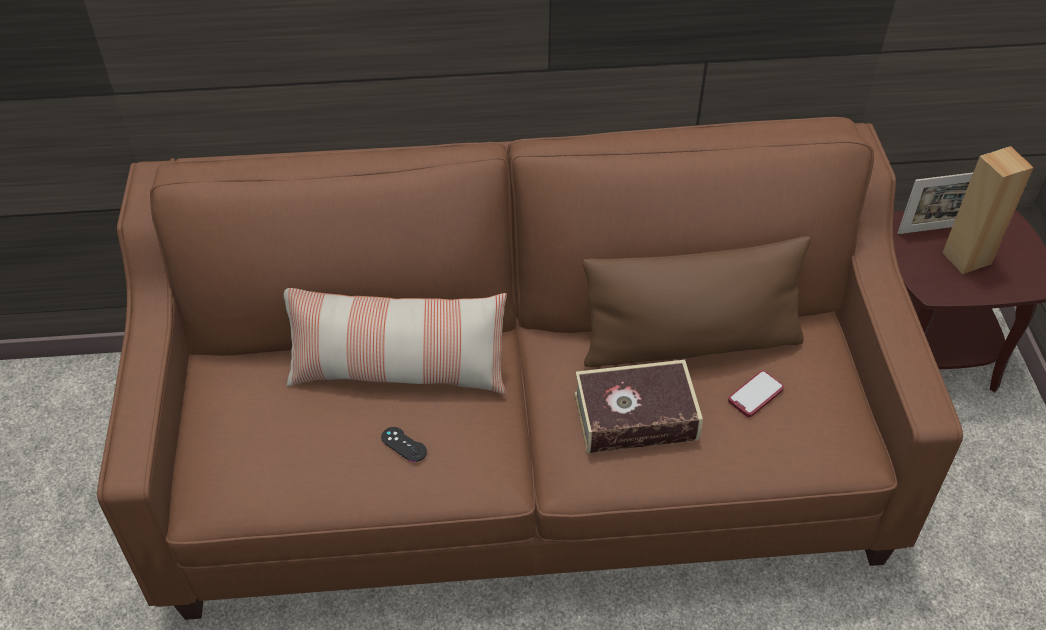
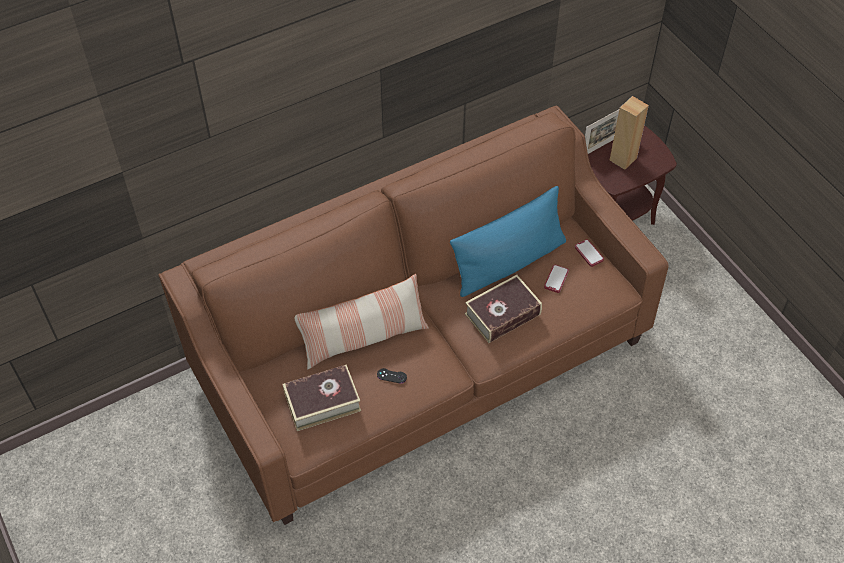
camera: 25 degrees left, 5 degrees up
(275, 442) = (322, 402): none -> book
(690, 343) = (509, 262): brown pillow -> blue pillow
(833, 375) = (589, 253): none -> phone

